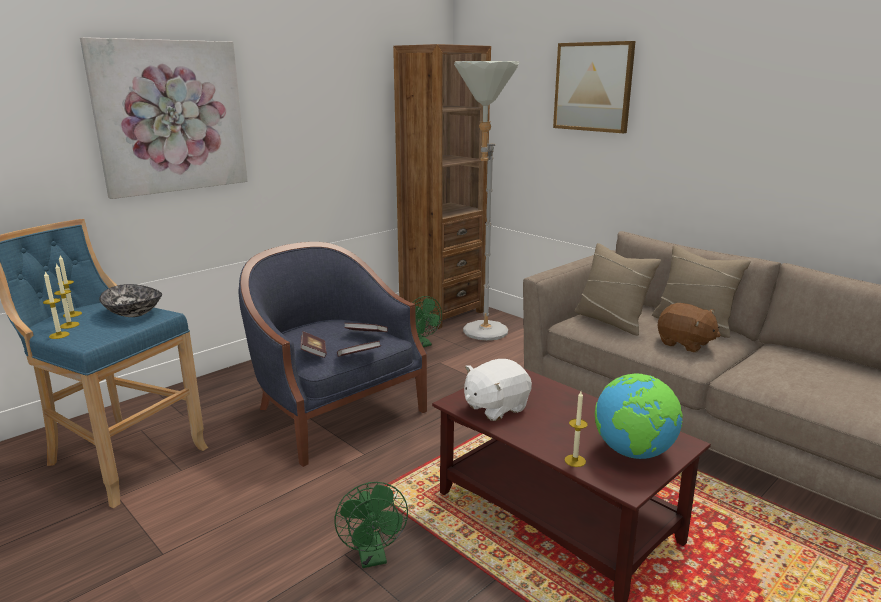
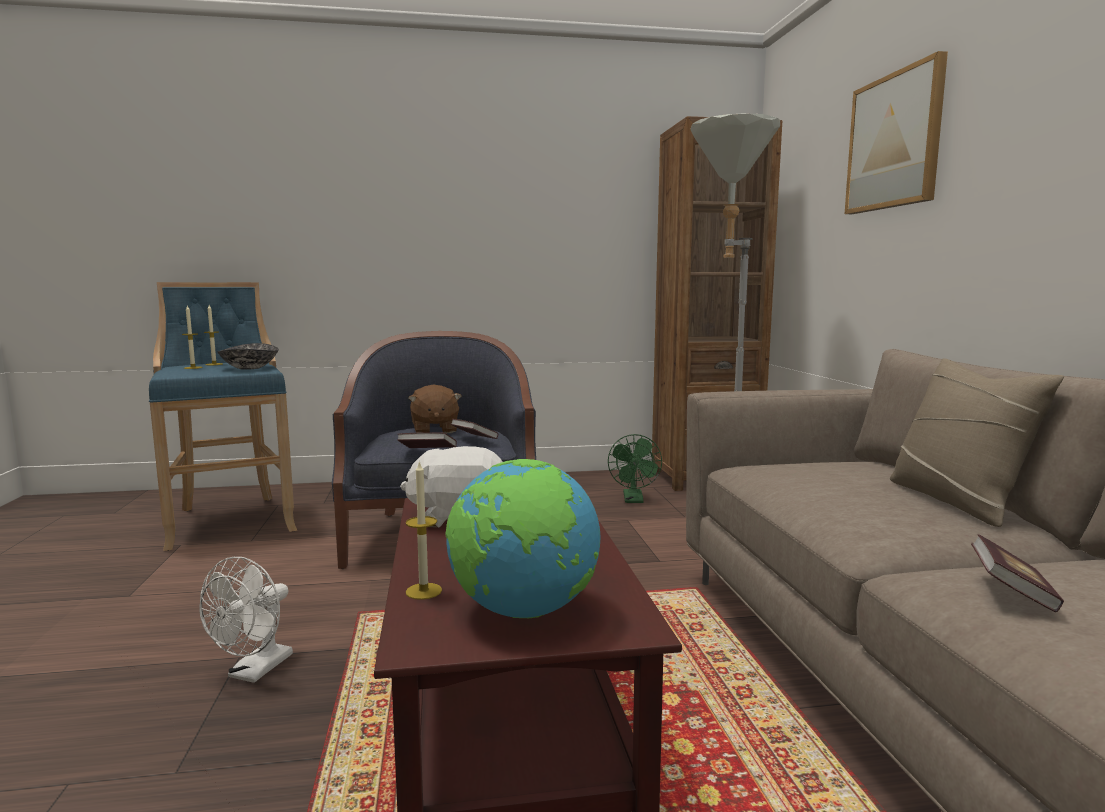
camera: 35 degrees right, 10 degrees down
(59, 335) = (169, 370): candle -> none
(171, 117) = (380, 203): picture -> none
(314, 353) = (396, 441): book -> book (1011, 592)
(373, 557) = (255, 671): green fan -> white fan
(611, 321) = (805, 474): beige pillow -> none
(685, 344) = (886, 517): brown plush toy -> brown plush toy (434, 430)

